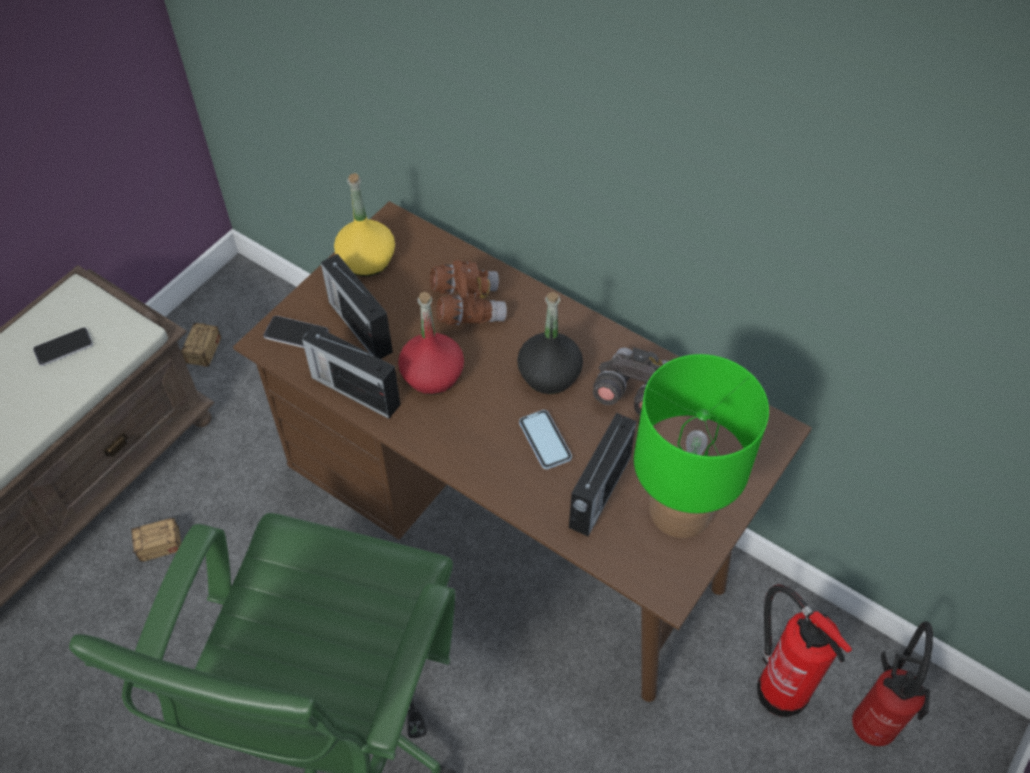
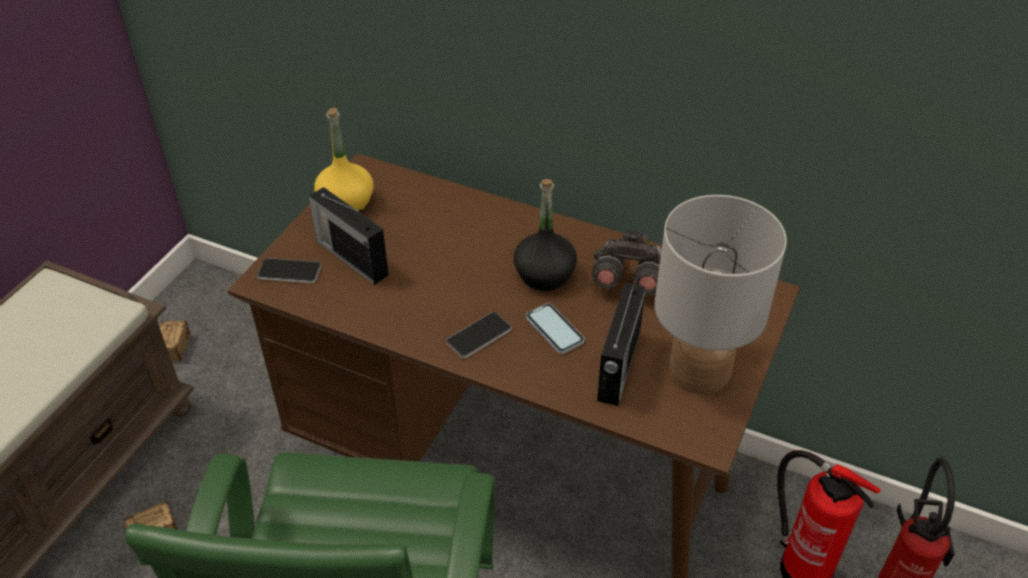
camera: 10 degrees left, 10 degrees down
(63, 347) = (42, 333): phone -> phone (479, 336)
(354, 390) = (357, 311): radio -> none
(433, 375) = (432, 289): red bottle -> none
(467, 306) = (452, 228): brown binoculars -> none
(679, 511) = (698, 371): green table lamp -> grey table lamp

